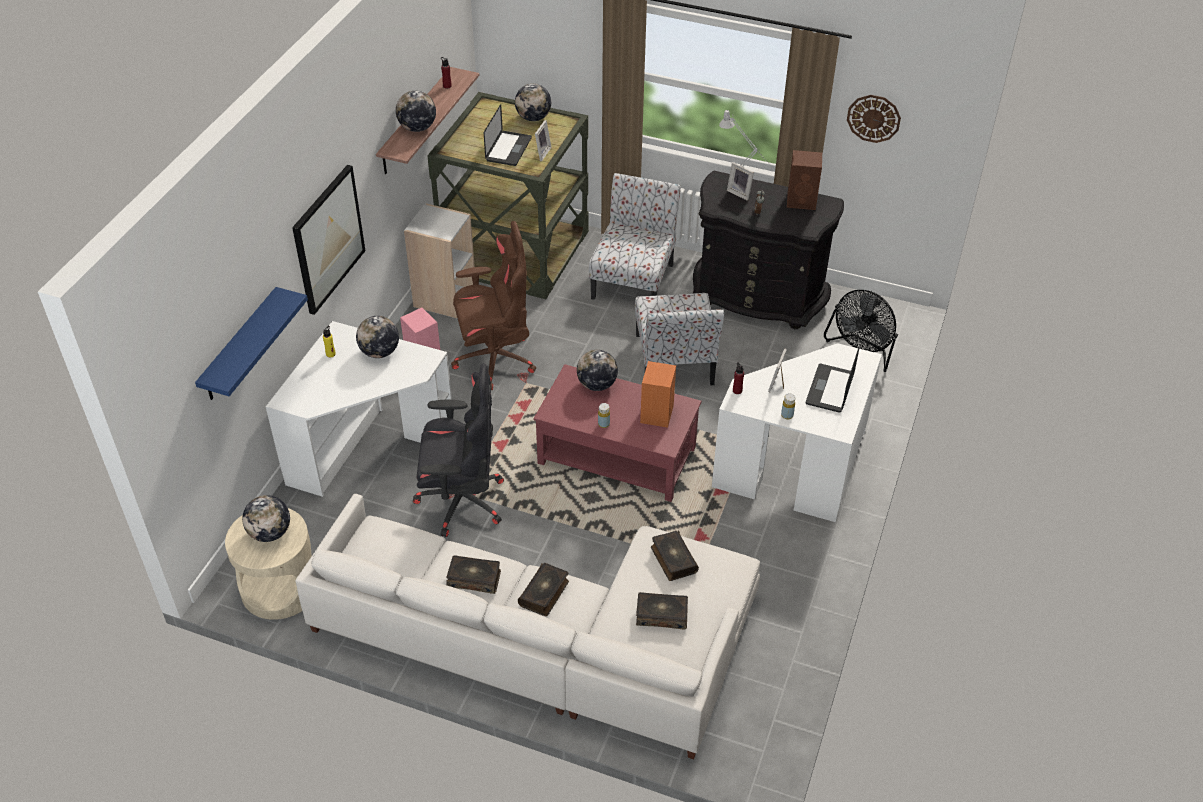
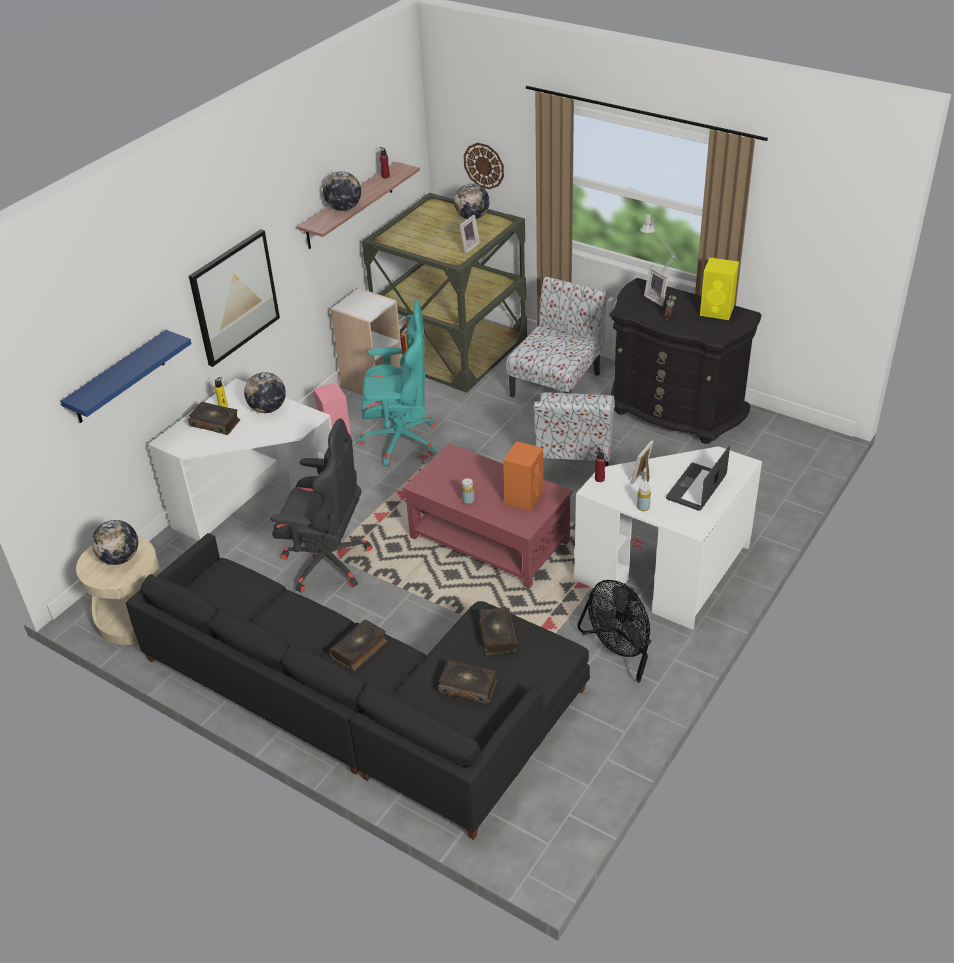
camera: 15 degrees right, 5 degrees down
(474, 578) = (297, 626): book -> book (215, 423)
(494, 361) = (399, 441): brown office chair -> turquoise office chair
(508, 149) = (439, 241): laptop -> none
(550, 638) = (368, 700): white sofa -> black sofa
(597, 385) = (474, 465): globe -> none
(802, 201) = (717, 311): brown speaker -> yellow speaker
(861, 347) = (768, 467): black fan -> black fan (621, 647)
(873, 118) = (793, 229): wall clock -> wall clock (484, 165)

